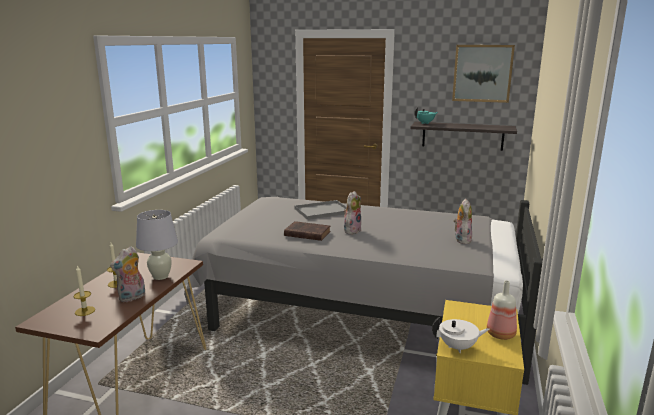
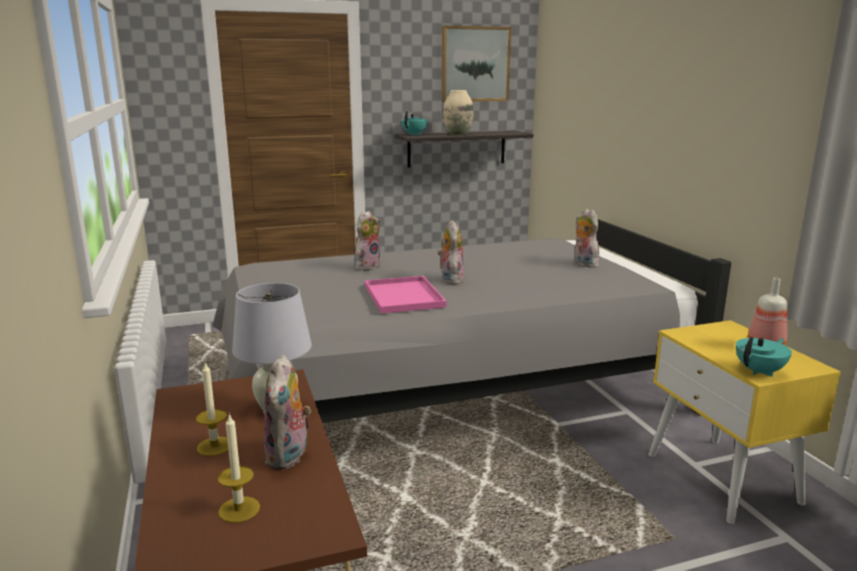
camera: 35 degrees left, 0 degrees up
(306, 233) = (402, 295): brown book -> pink tray
(322, 211) = (367, 266): grey tray -> plush toy
(455, 126) = (457, 134): none -> beige vase
(458, 347) = (760, 371): white teapot -> turquoise teapot

